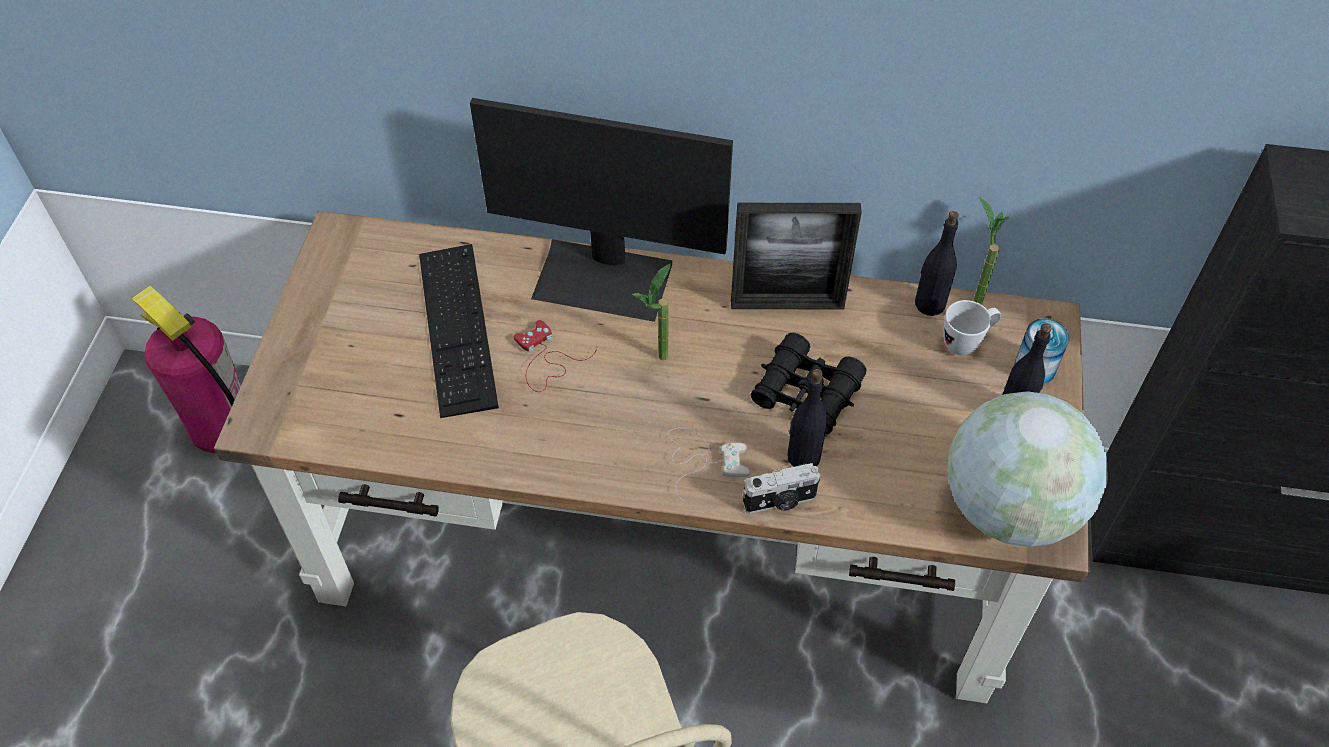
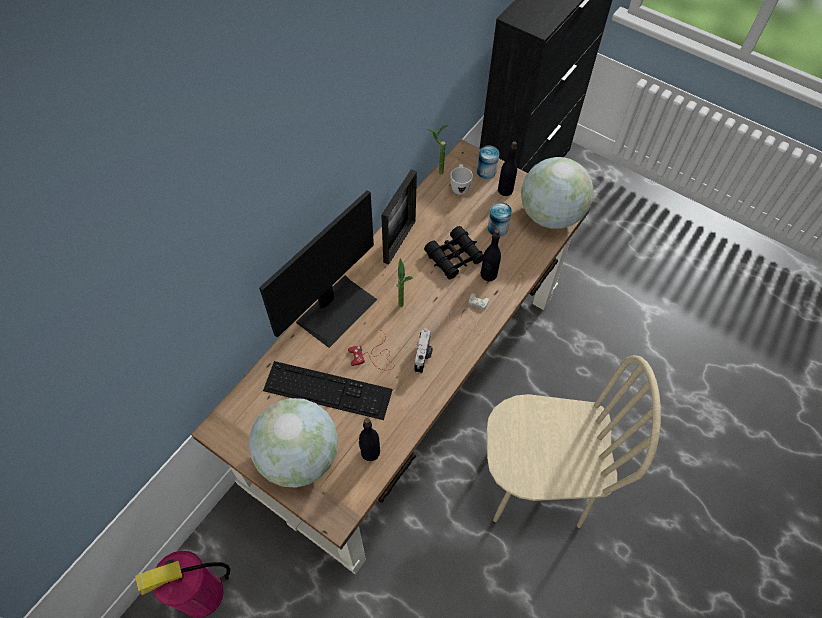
camera: 65 degrees left, 5 degrees up
(333, 340) = (299, 457): none -> globe
(780, 502) = (508, 294): camera -> camera (423, 356)
(916, 433) = (497, 228): none -> can
(929, 304) = (431, 189): black bottle -> black bottle (370, 452)

